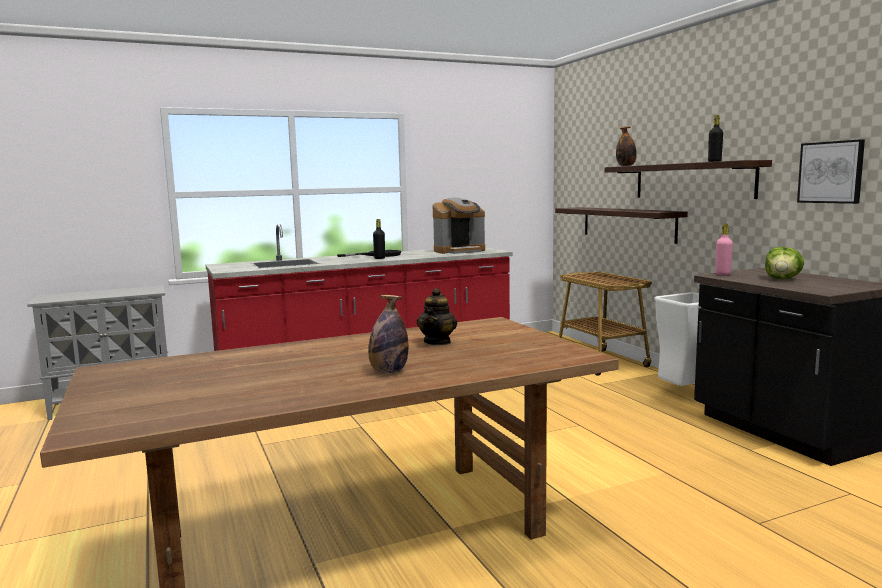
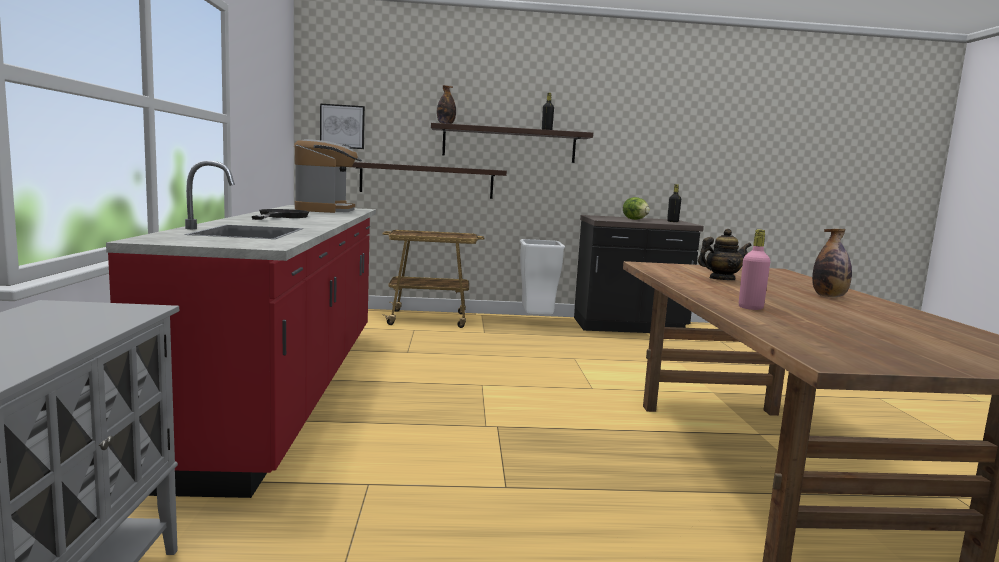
camera: 70 degrees left, 0 degrees up
(379, 258) = (316, 219): black bottle -> black bottle (672, 221)
(437, 342) = (721, 279): teapot -> teapot turned 45 degrees counterclockwise
(722, 274) = (601, 219): pink bottle -> pink bottle (750, 308)
(831, 172) = (631, 147): picture -> picture (342, 126)

